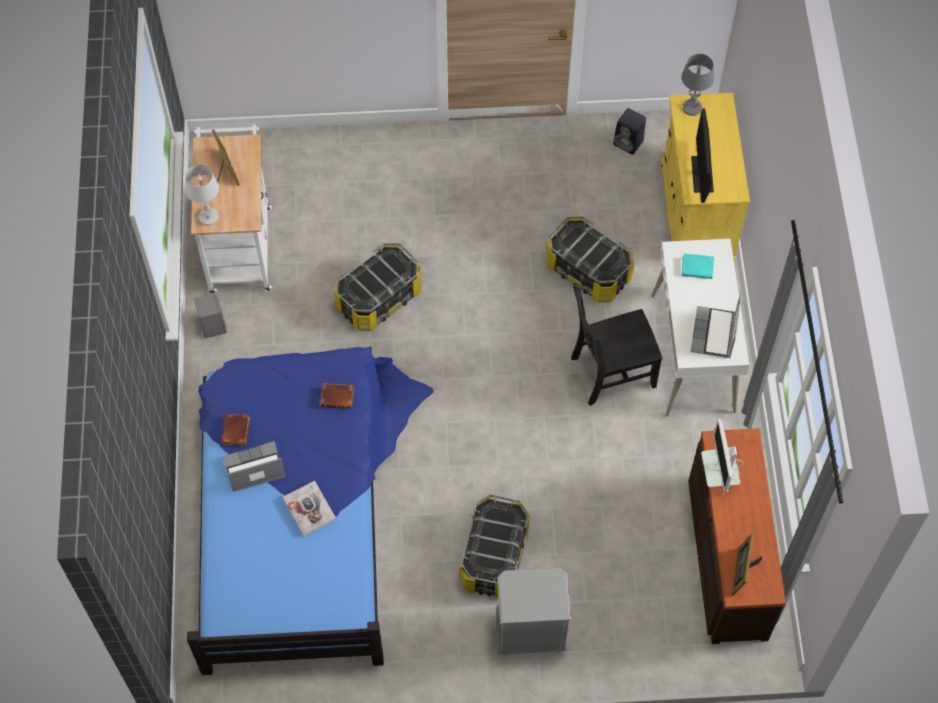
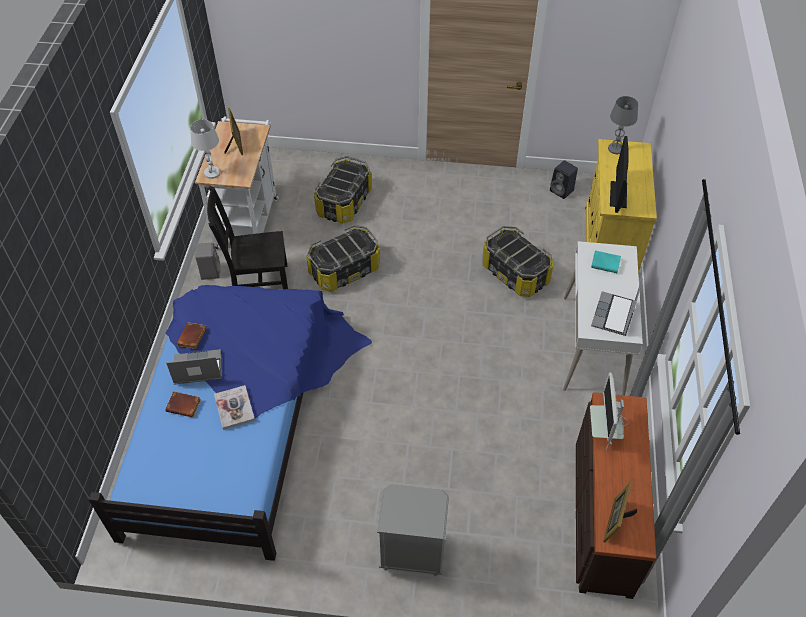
camera: 10 degrees right, 10 degrees down
(338, 397) = (283, 323): brown book -> brown book (185, 405)
(493, 556) = (393, 481): storage box -> storage box (343, 202)
(610, 372) = (520, 349): black chair -> black chair (257, 283)

